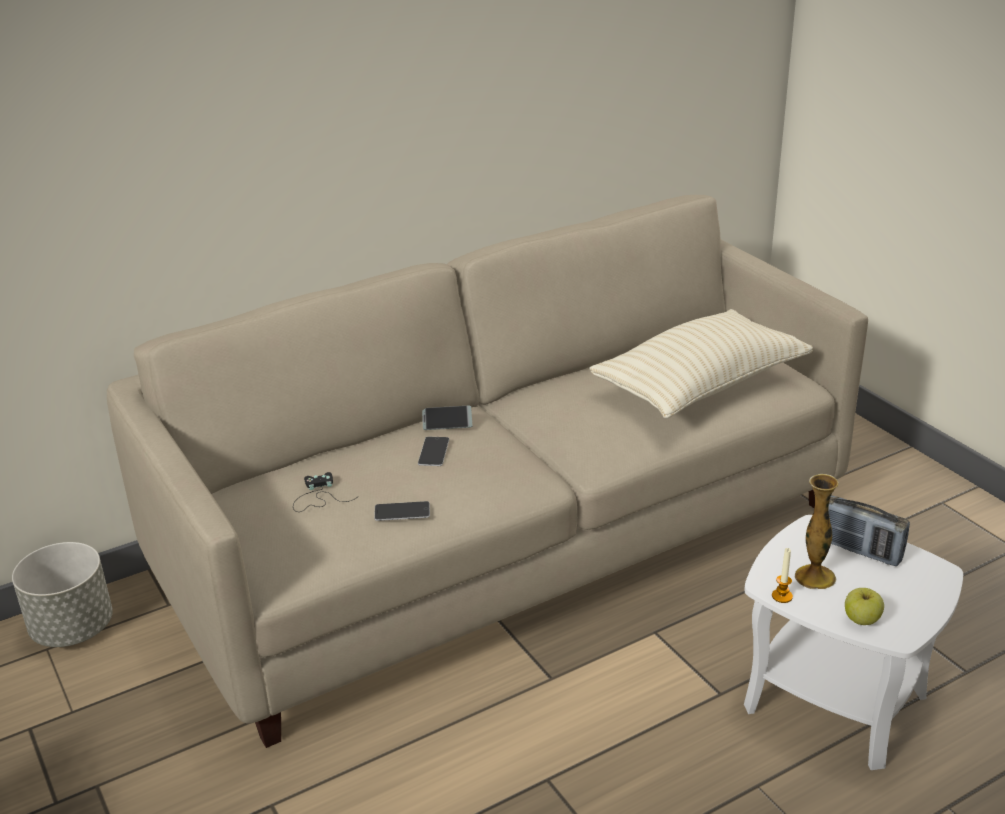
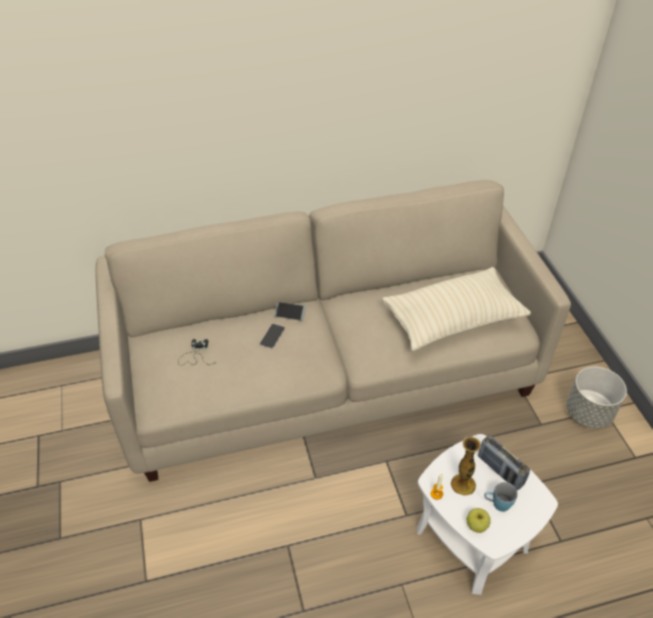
camera: 15 degrees right, 15 degrees up
(73, 628) = (78, 375): grey planter -> grey planter (588, 412)
(402, 511) = (237, 378): phone -> none
(877, 588) = (497, 504): none -> blue mug

